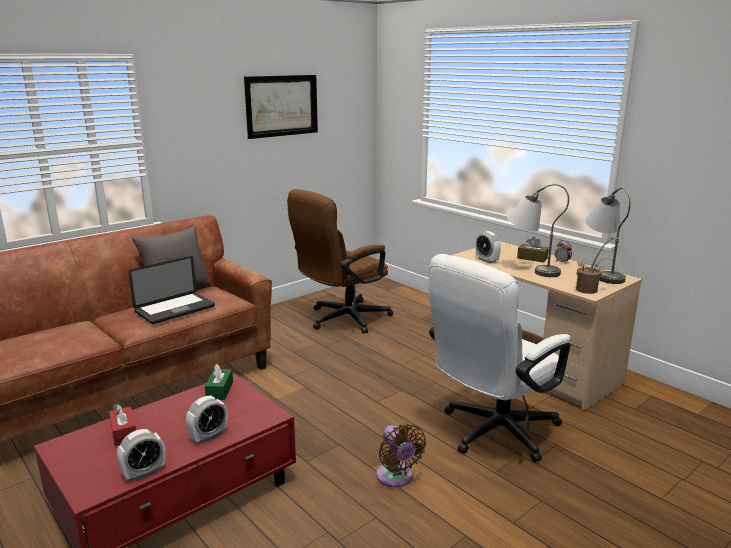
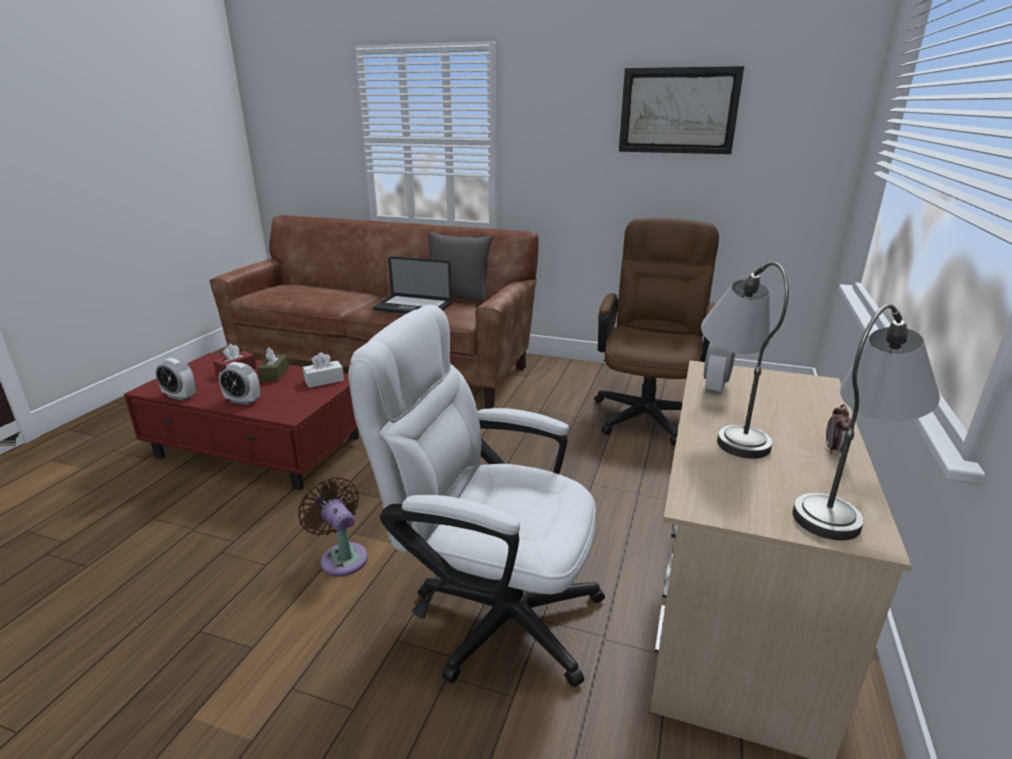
camera: 60 degrees right, 5 degrees up
(220, 390) = (324, 380): green tissue box -> white tissue box
(342, 320) = (648, 411): brown office chair -> brown office chair turned 90 degrees clockwise
(396, 478) = (342, 556): brown fan -> brown fan turned 105 degrees clockwise
(532, 258) = (798, 419): brown tissue box -> brown tissue box (274, 374)
(589, 289) = (719, 501): potted plant -> none

